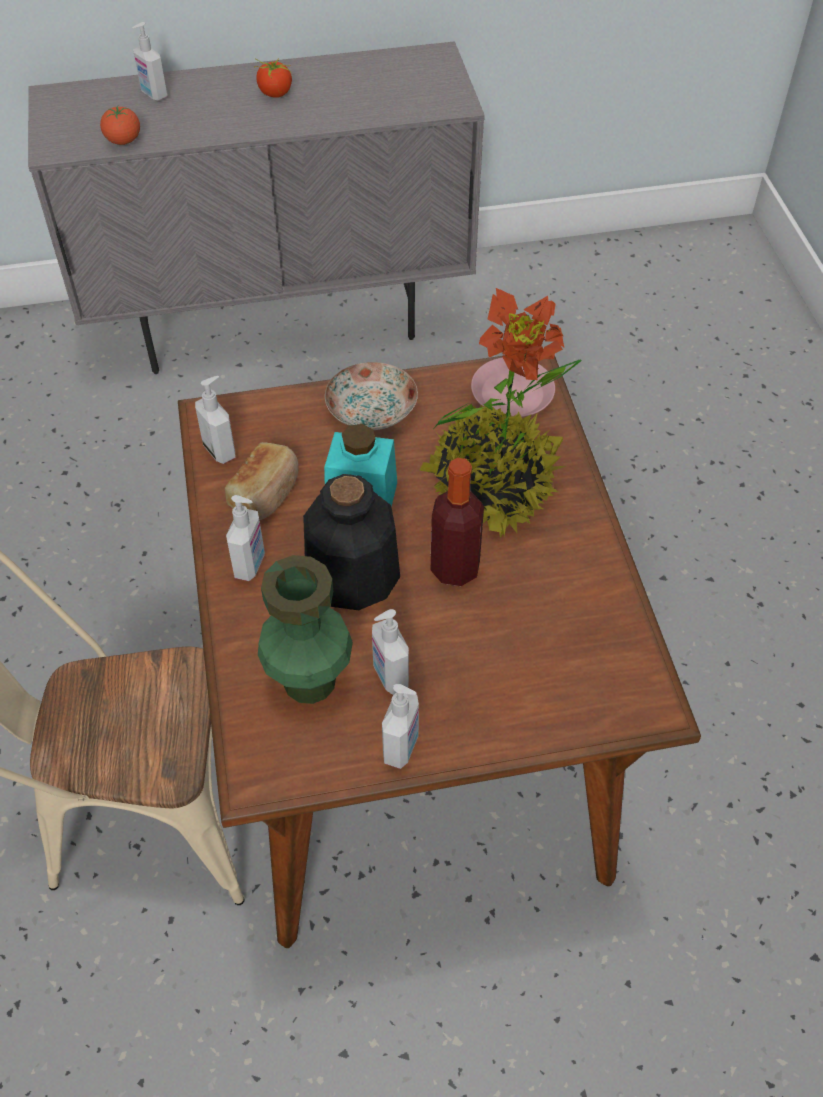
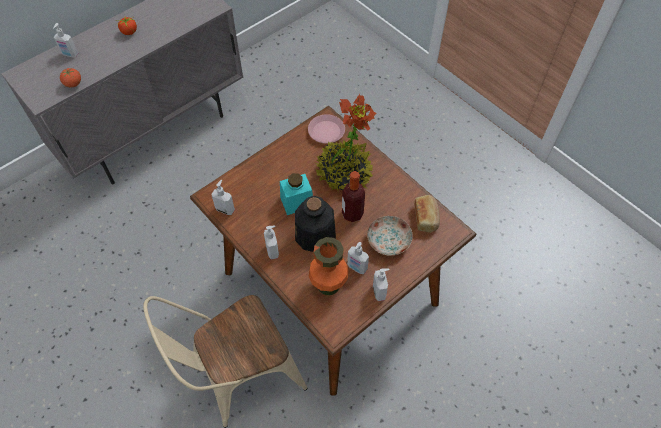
camera: 30 degrees left, 5 degrees up
(266, 493) = (257, 218): bread -> bread (426, 218)
(309, 681) = (328, 285): green vase -> orange vase
(371, 409) = (275, 163): plate -> plate (388, 240)

